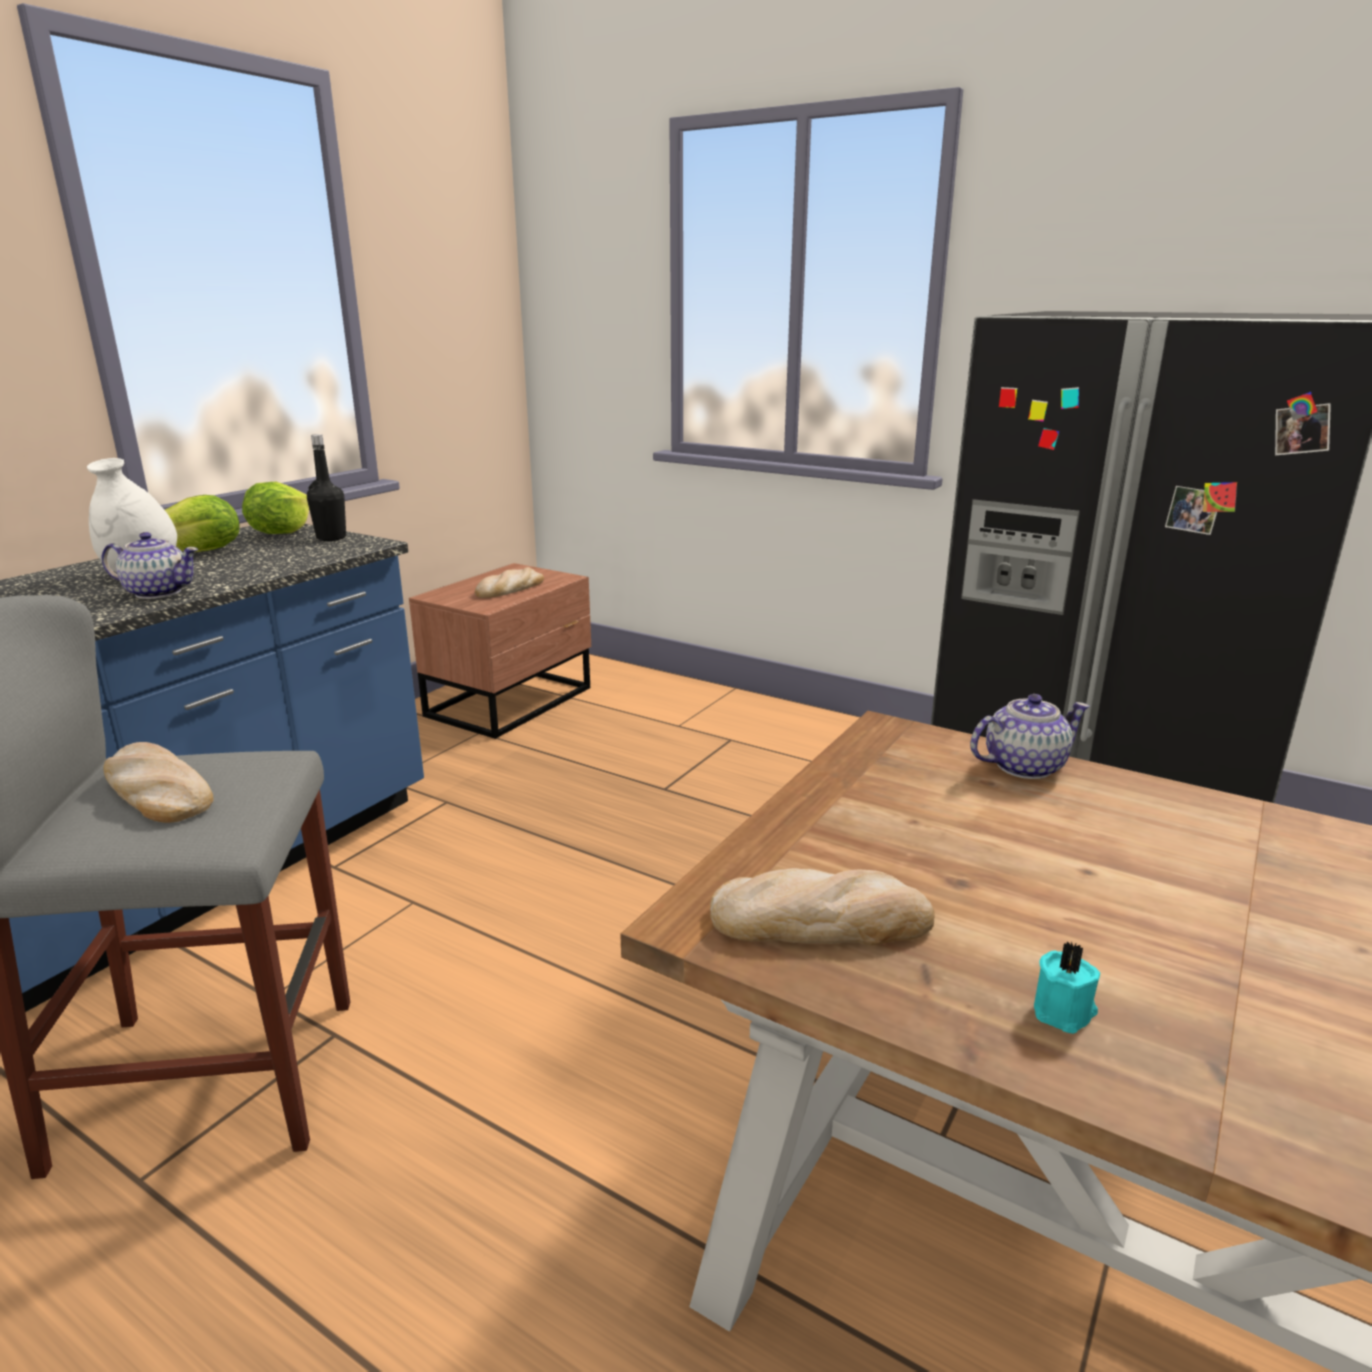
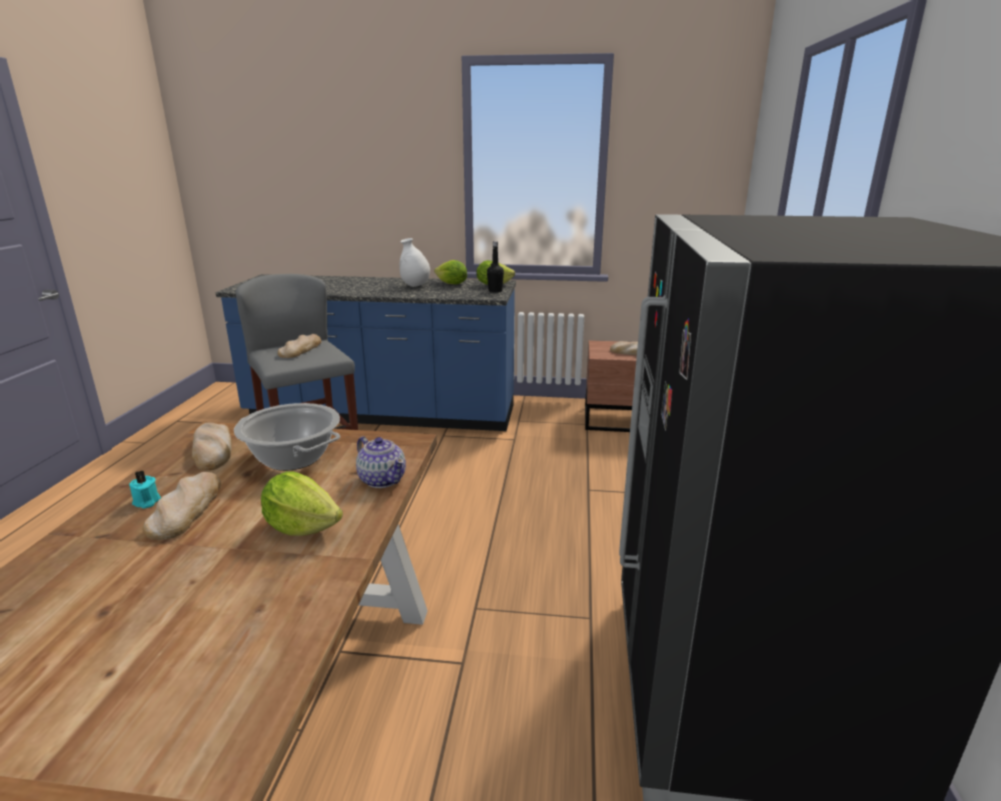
camera: 65 degrees right, 0 degrees up
(158, 592) = (396, 292): teapot -> none
(907, 832) = (292, 458): none -> cooking pot
(1104, 956) = (186, 509): none -> bread
(1175, 842) = (302, 527): none -> lettuce

